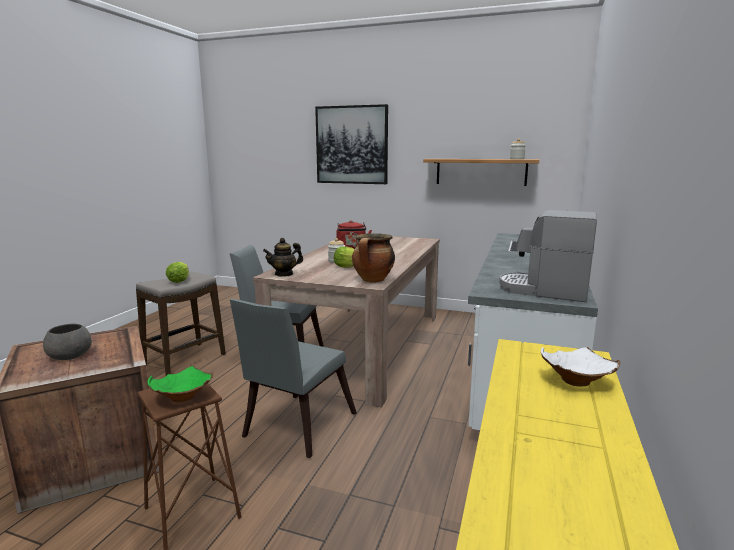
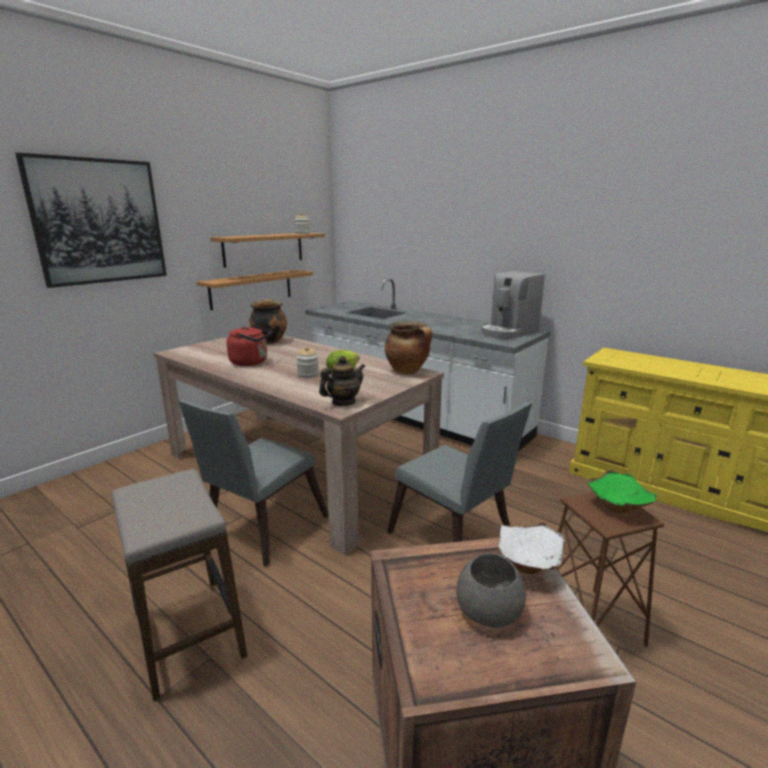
camera: 70 degrees left, 5 degrees up
(179, 281) = (178, 501): lettuce -> none
(284, 274) = (343, 402): teapot -> teapot turned 120 degrees counterclockwise
(409, 244) = (269, 341): none -> cooking pot
(461, 205) = (251, 289): none -> shelf
(576, 382) = (649, 360): white bowl -> white bowl (529, 565)

